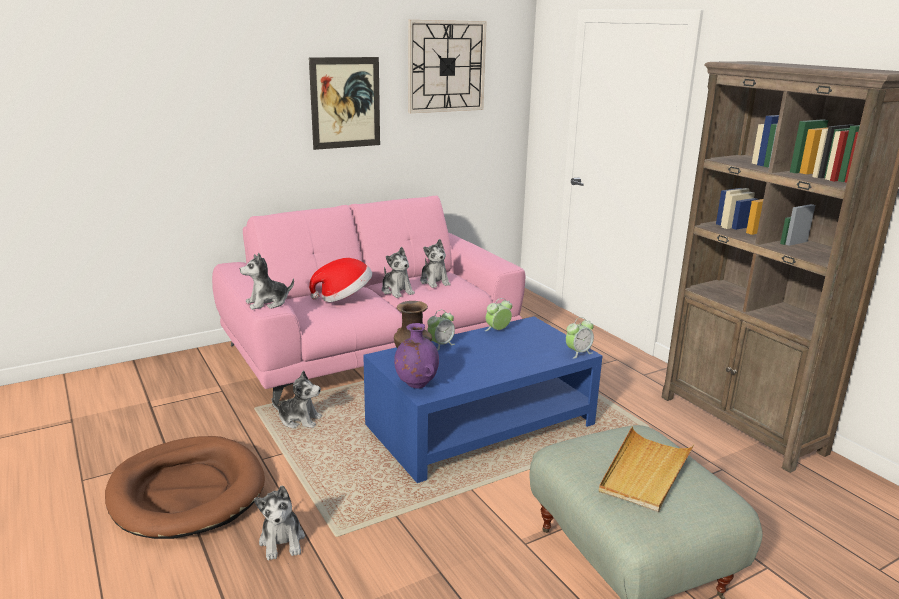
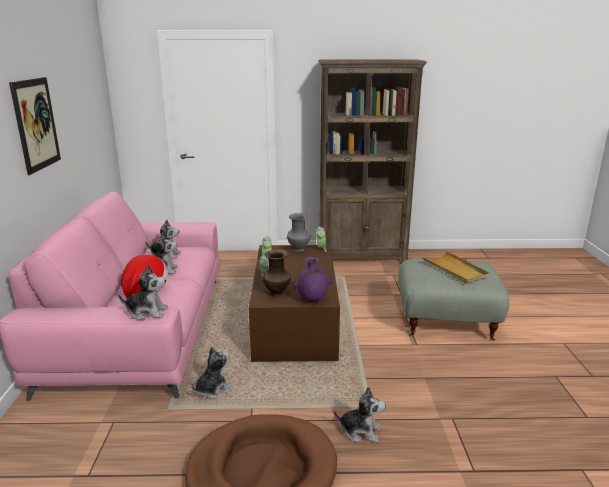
camera: 60 degrees left, 0 degrees up
(267, 303) = (147, 312): plush toy -> plush toy turned 90 degrees counterclockwise
(446, 66) = (76, 81): wall clock -> none
(480, 425) = (294, 321): blue coffee table -> brown coffee table
(553, 341) = (299, 250): none -> grey vase

